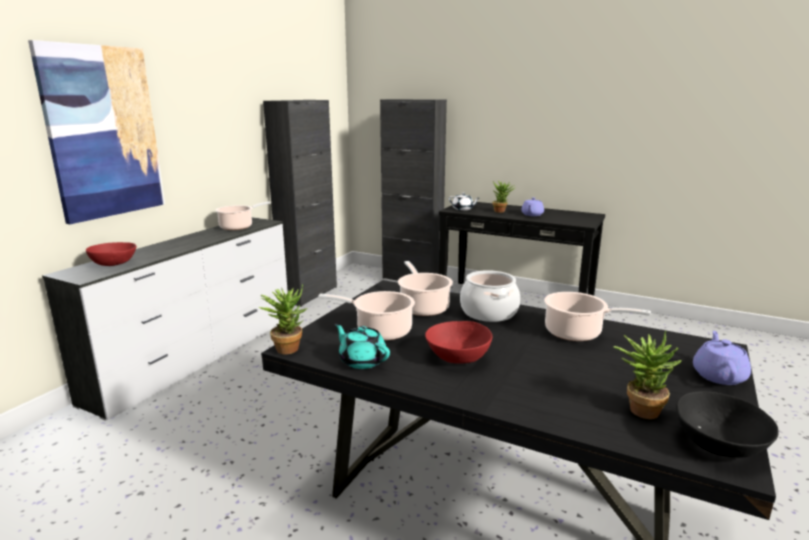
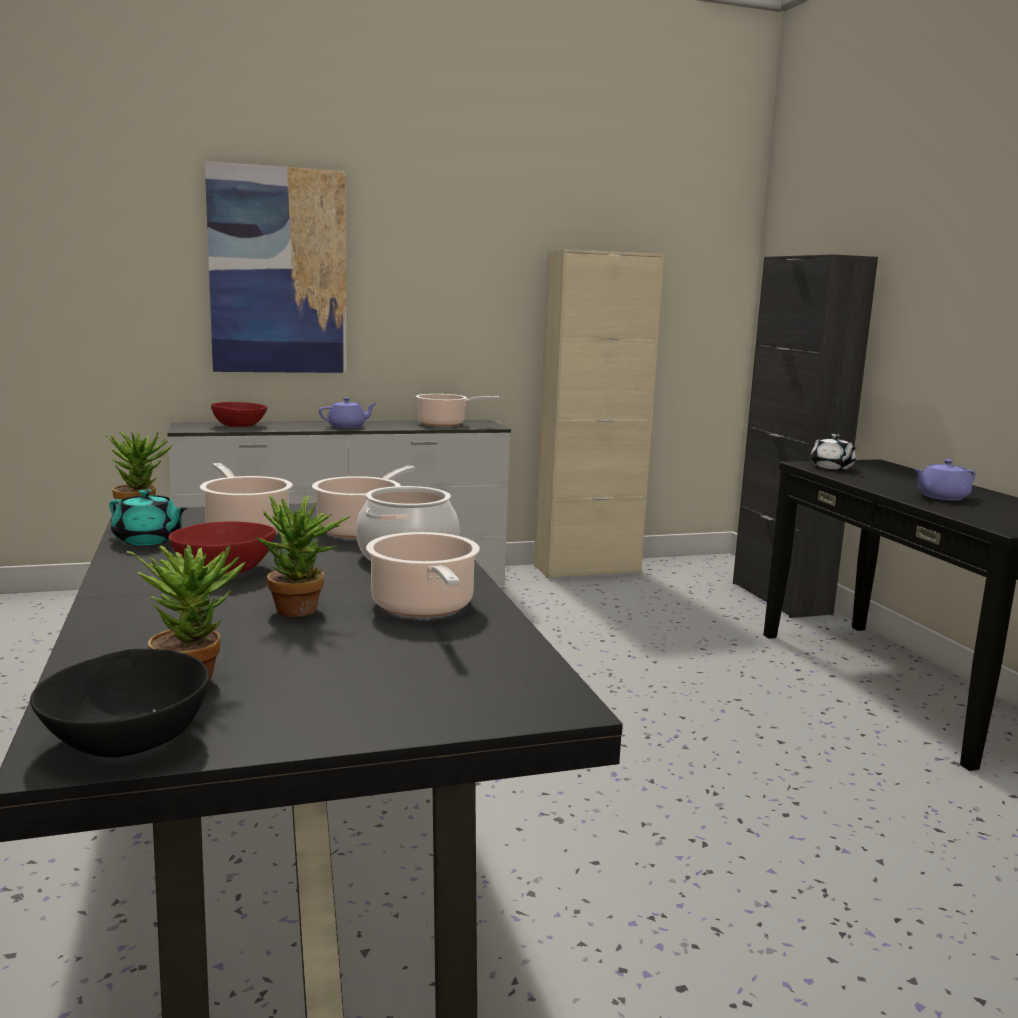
camera: 45 degrees right, 5 degrees down
(309, 294) = (587, 569): black cabinet -> beige cabinet
(362, 360) = (148, 540): turquoise teapot -> turquoise teapot turned 120 degrees clockwise
(501, 211) = (896, 482): potted plant -> potted plant (303, 612)
(718, 375) = (412, 714): purple teapot -> purple teapot (348, 427)

